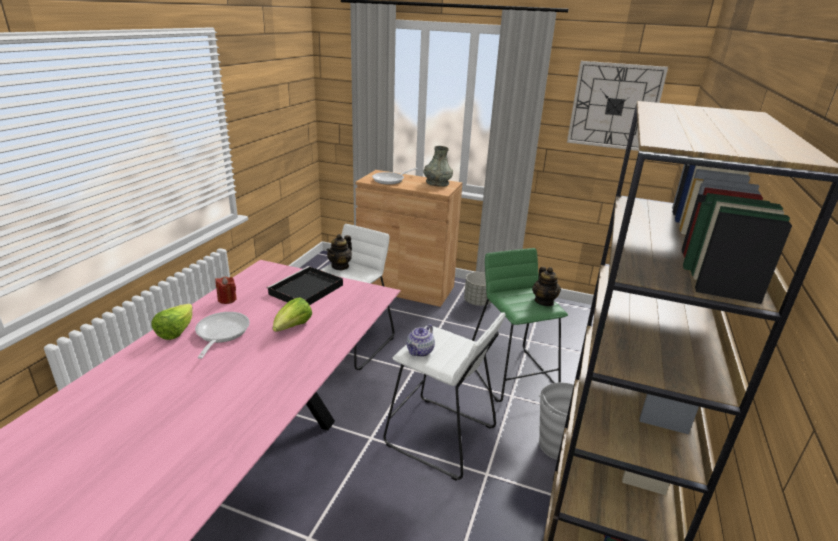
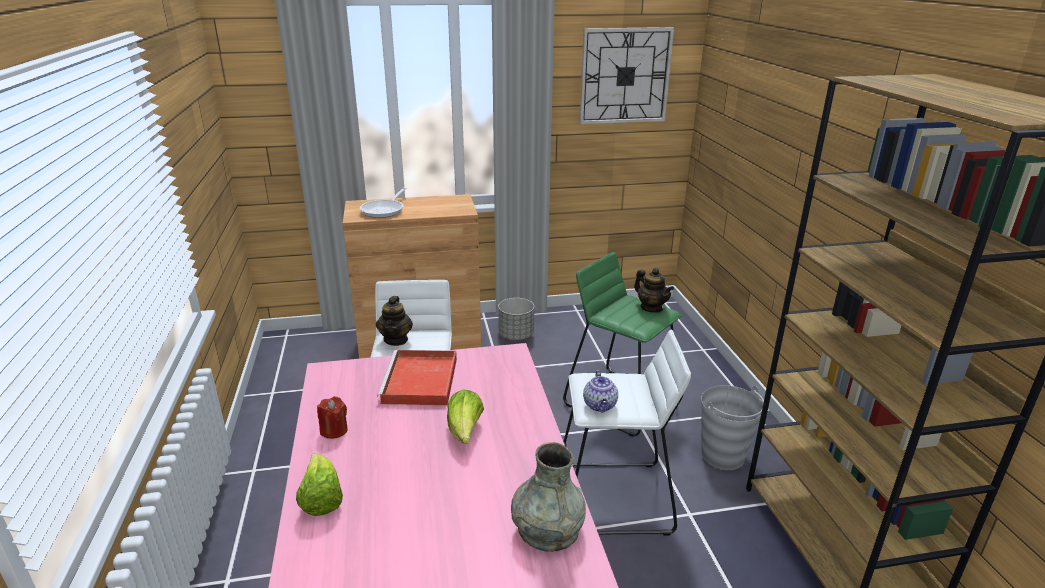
camera: 30 degrees left, 0 degrees up
(221, 333) = (386, 476): frying pan -> none
(305, 290) = (420, 382): black tray -> red tray
(437, 183) = (444, 201): grey vase -> grey vase (547, 529)

